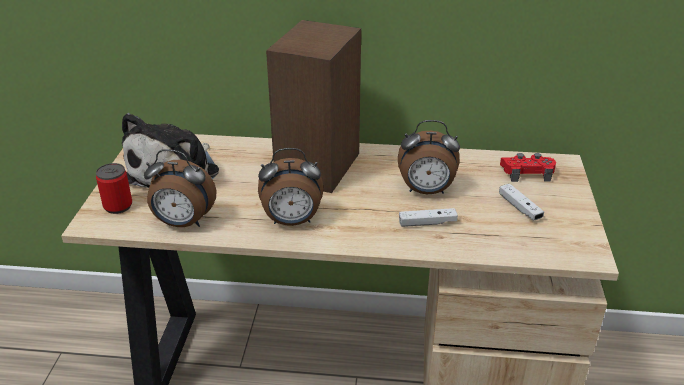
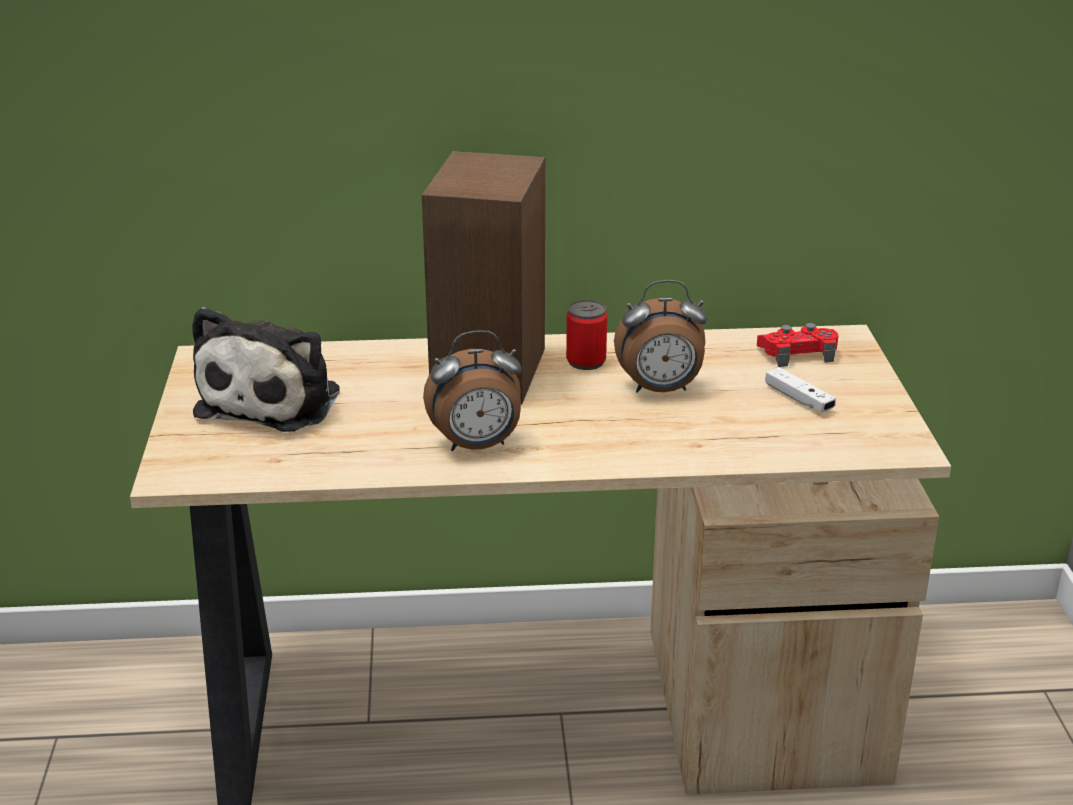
camera: 10 degrees left, 5 degrees down
(118, 206) = (201, 450): can -> can (586, 361)
(183, 223) = (313, 463): alarm clock -> none
(427, 223) = (674, 429): white game controller -> none

